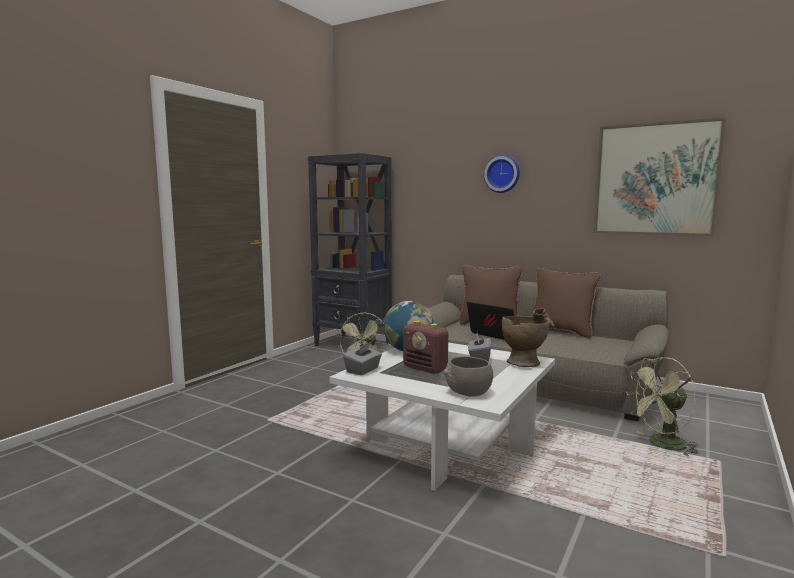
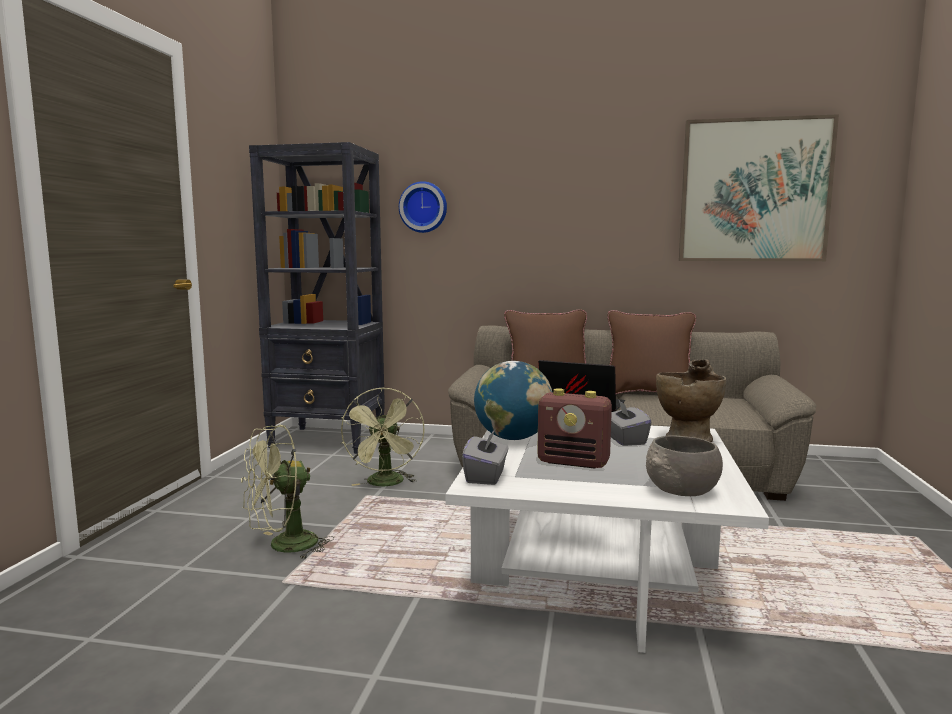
camera: 20 degrees left, 0 degrees up
(502, 174) = (551, 181): wall clock -> wall clock (423, 207)
(661, 445) = (840, 527): green fan -> green fan (284, 547)

